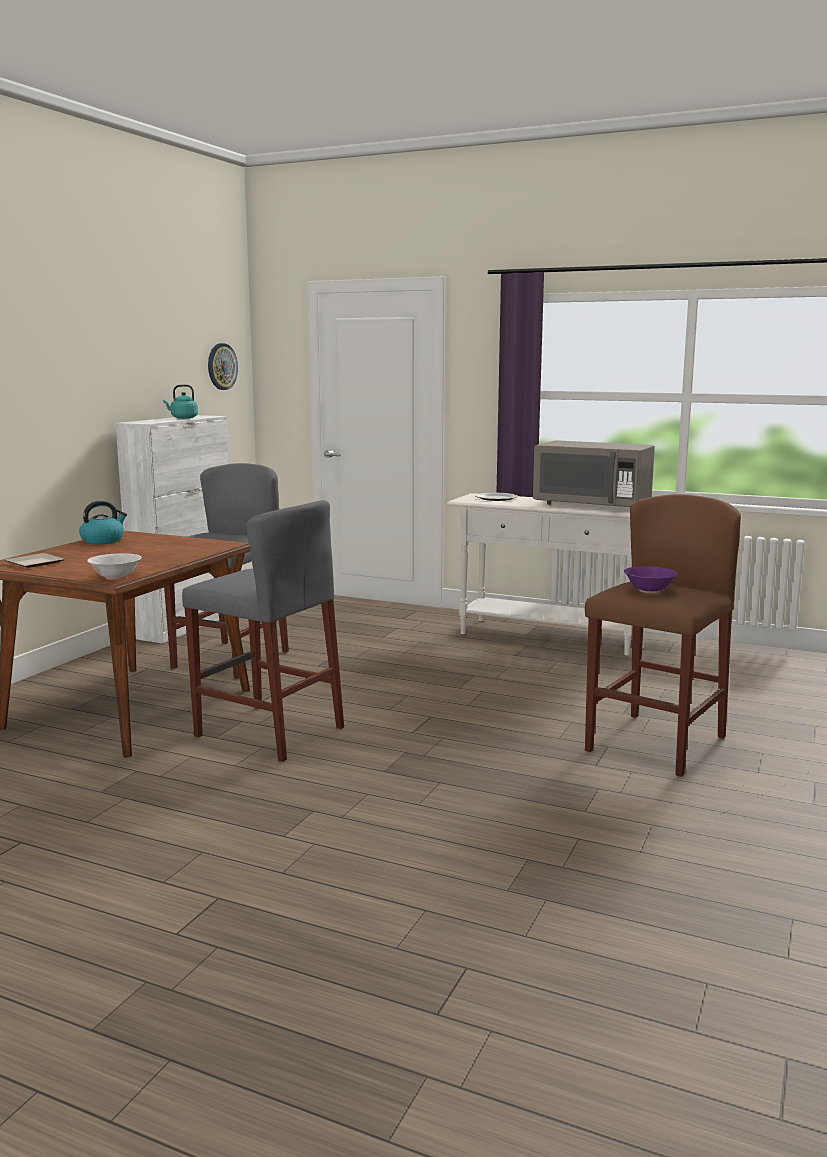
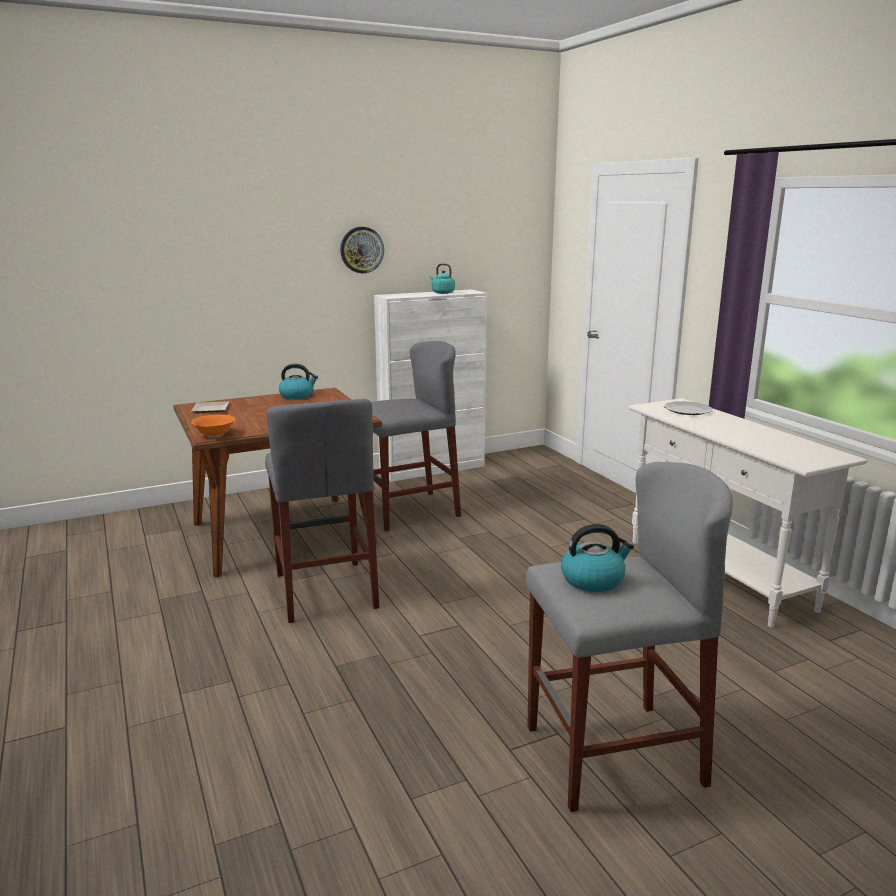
camera: 40 degrees right, 5 degrees up
(116, 577) = (215, 435): white bowl -> orange bowl
(221, 366) = (510, 245): wall clock -> wall clock (361, 250)
(592, 505) = (769, 441): grey microwave -> none
(649, 590) = (593, 580): purple bowl -> kettle
(655, 744) = (613, 755): brown stool -> grey stool

